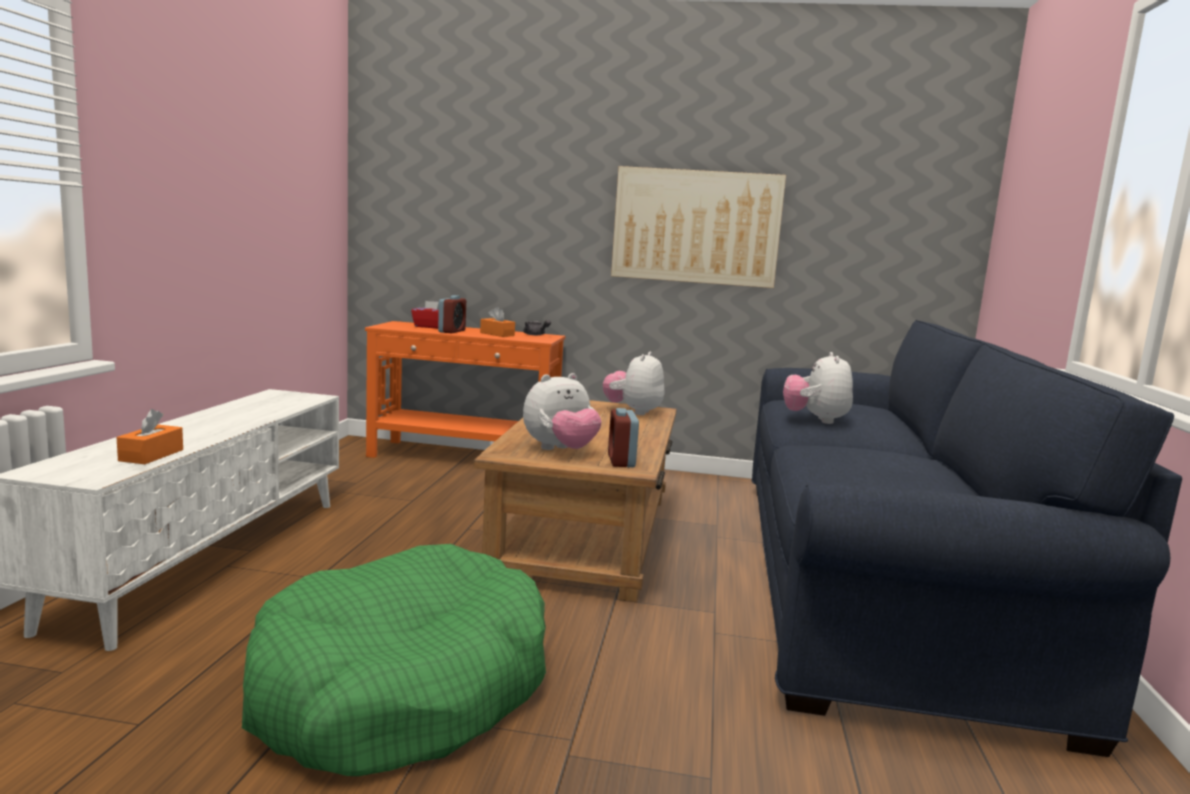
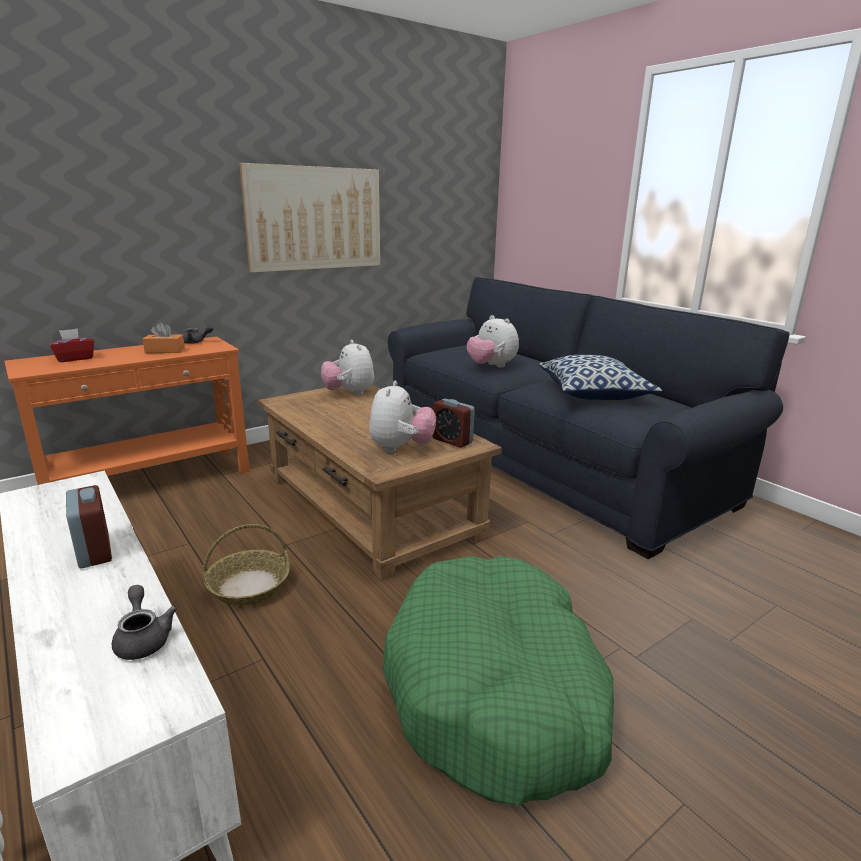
camera: 45 degrees left, 10 degrees up
(151, 455) = (143, 638): orange tissue box -> grey teapot
(393, 539) = (249, 586): none -> basket
(452, 331) = (115, 358): alarm clock -> alarm clock (94, 551)
(865, 465) = (593, 393): none -> pillow

